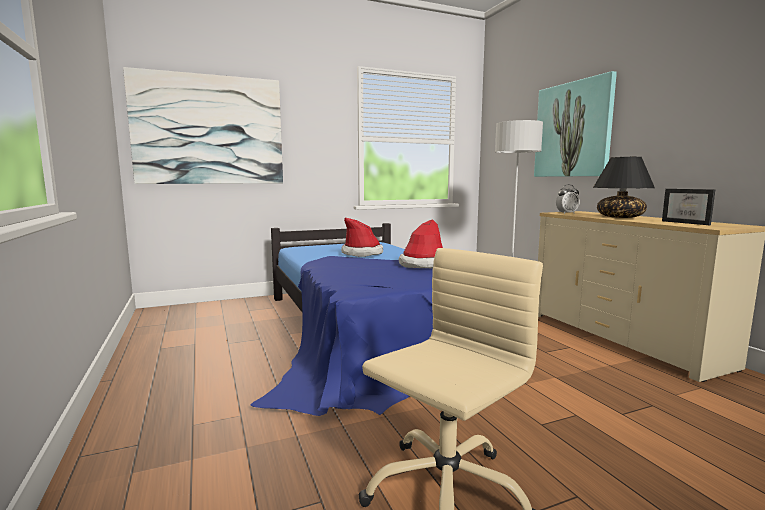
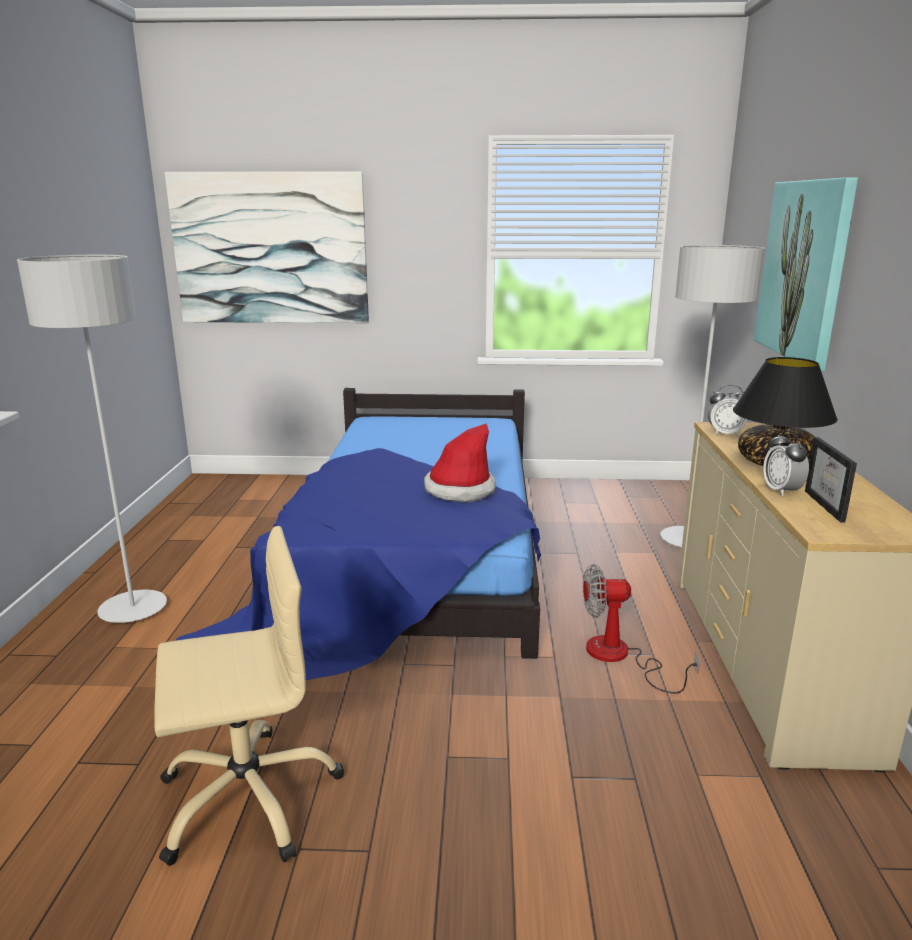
camera: 25 degrees right, 10 degrees up
(181, 396) = (133, 609): none -> grey floor lamp
(362, 253) = (427, 448): hat -> none
(556, 352) = (620, 657): none -> fan
(653, 221) = (781, 491): none -> alarm clock

